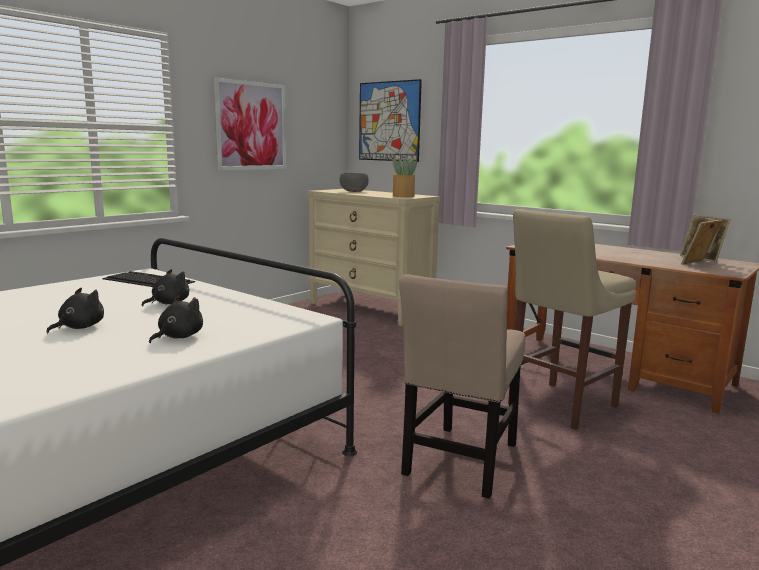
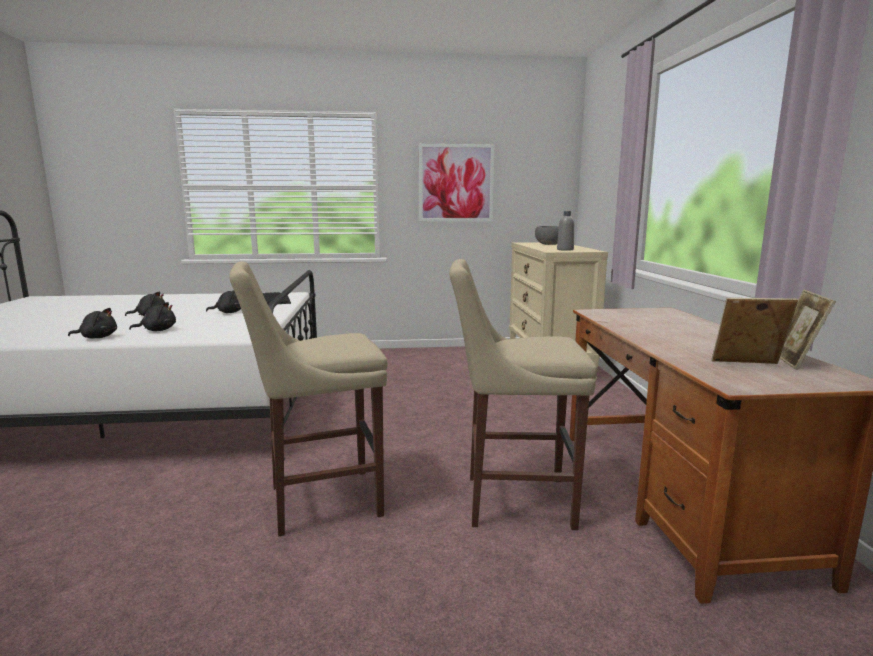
camera: 45 degrees right, 0 degrees up
(137, 361) = (97, 337): none -> black plush toy
(389, 121) = (599, 172): picture -> none
(403, 196) = (565, 249): potted plant -> grey bottle
(460, 463) = (318, 501): beige chair -> beige stool

